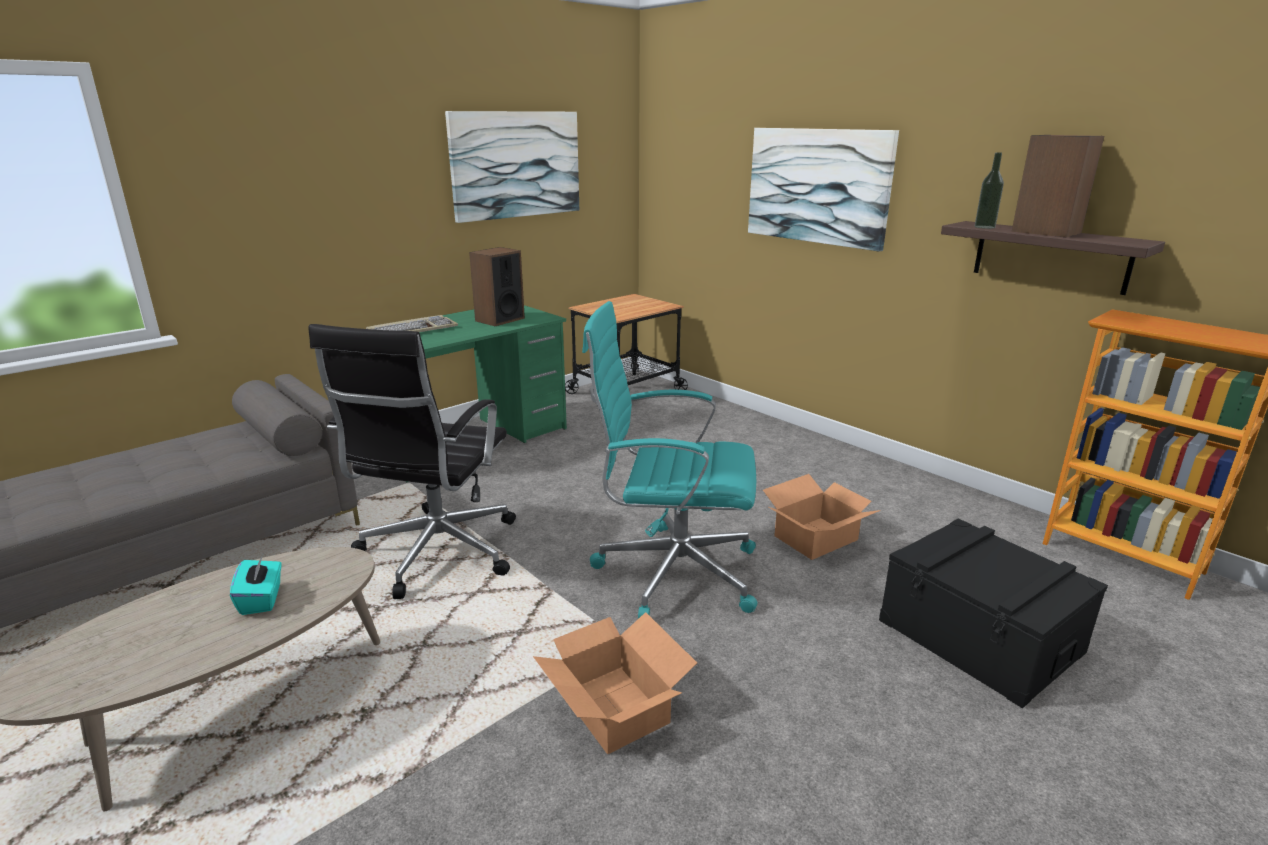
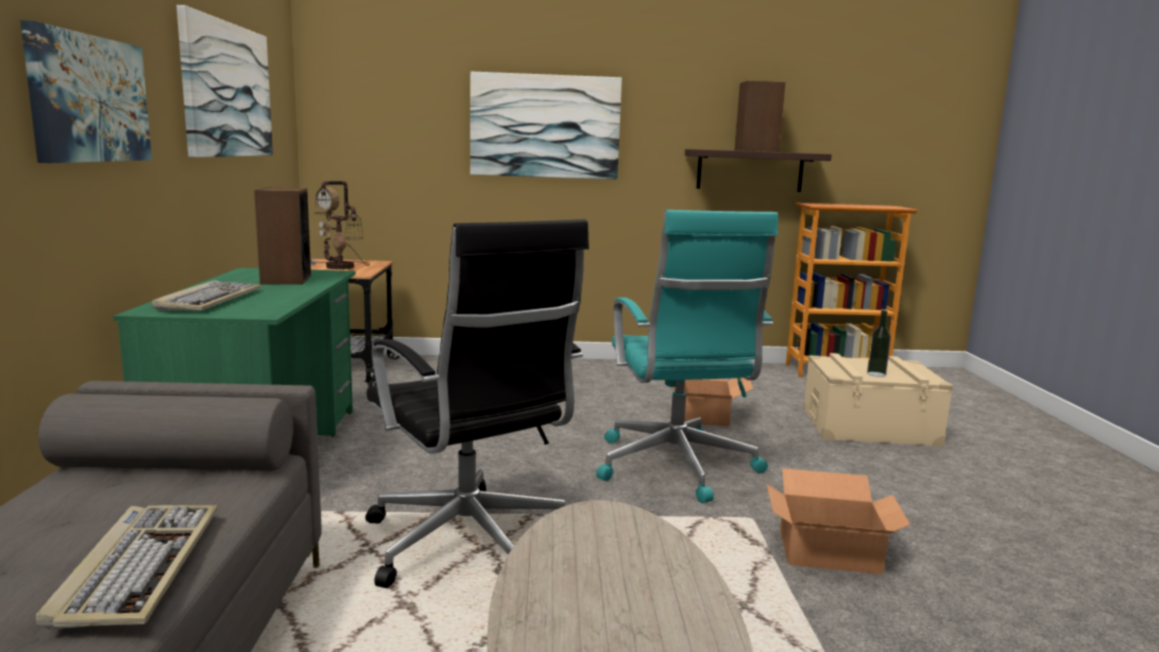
camera: 50 degrees left, 10 degrees down
(147, 483) = (138, 567): none -> keyboard
(262, 599) = (619, 570): turquoise tissue box -> none
(336, 195) = (89, 99): none -> picture
(623, 307) = (340, 268): none -> table lamp
(672, 572) = (676, 468): turquoise office chair -> turquoise office chair turned 60 degrees counterclockwise
(980, 636) = (869, 426): black storage box -> beige storage box
(984, 227) = (717, 149): bottle -> bottle (876, 374)

